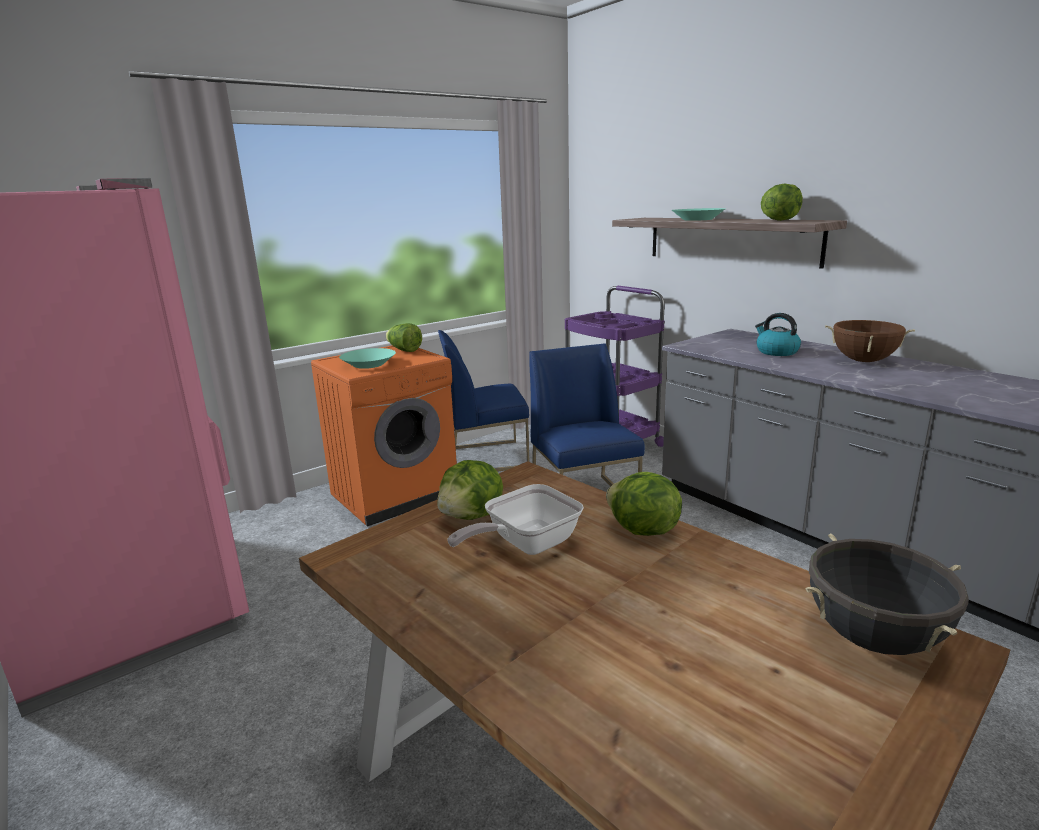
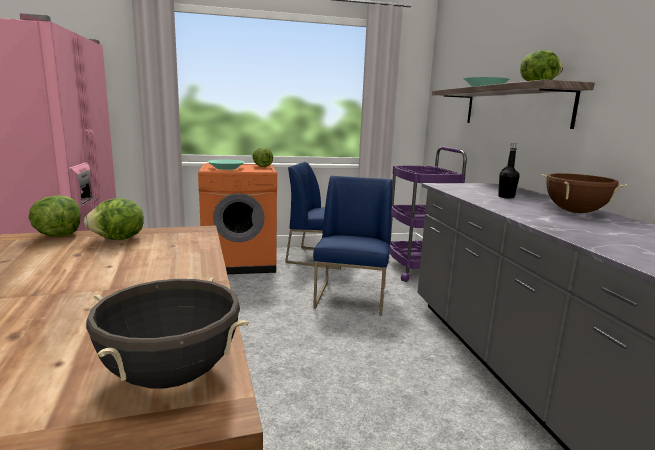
camera: 25 degrees right, 5 degrees down
(525, 545) = (108, 257): frying pan -> none
(642, 531) = (188, 270): lettuce -> lettuce (58, 235)
(776, 352) = (506, 197): kettle -> black bottle

